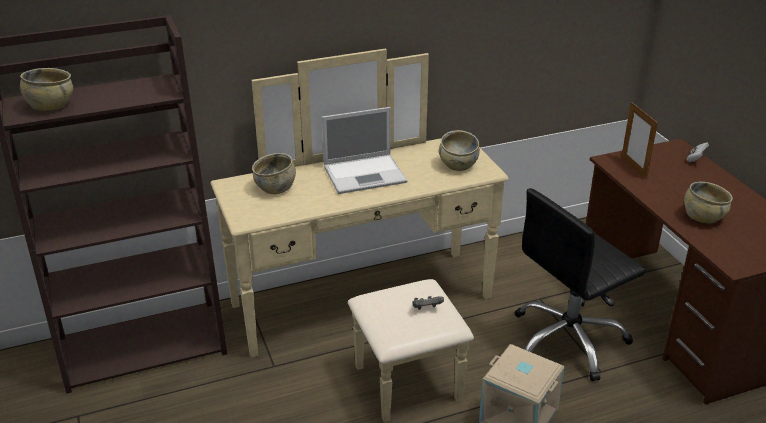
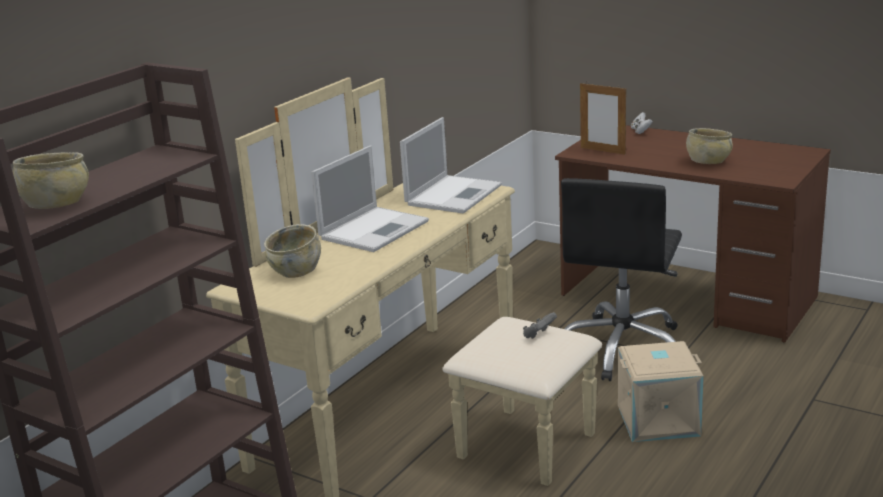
camera: 35 degrees left, 10 degrees down
(458, 165) = (454, 194): beige bowl -> laptop

